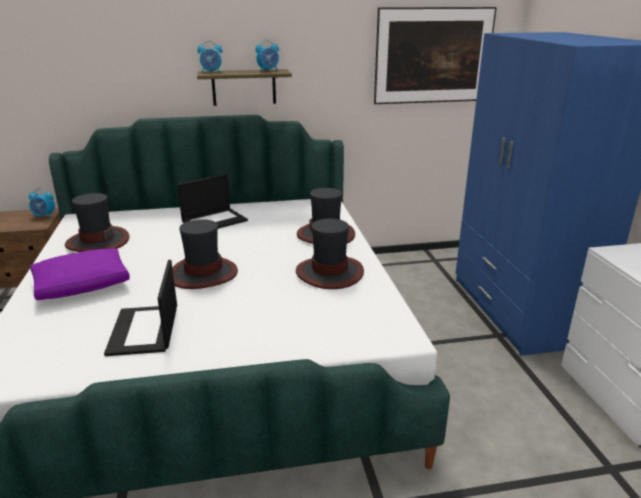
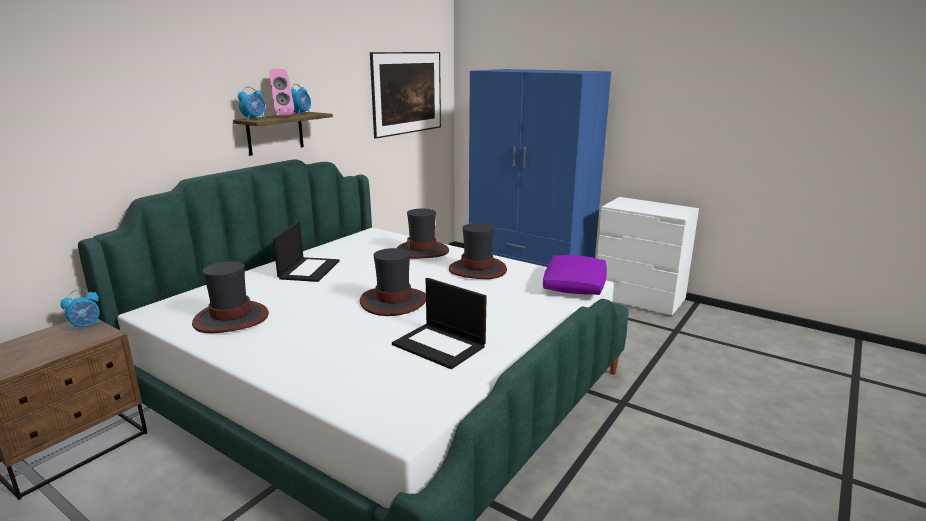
camera: 45 degrees left, 5 degrees down
(83, 284) = (308, 346): purple pillow -> purple pillow (574, 285)
(243, 71) = (282, 116): none -> pink speaker

